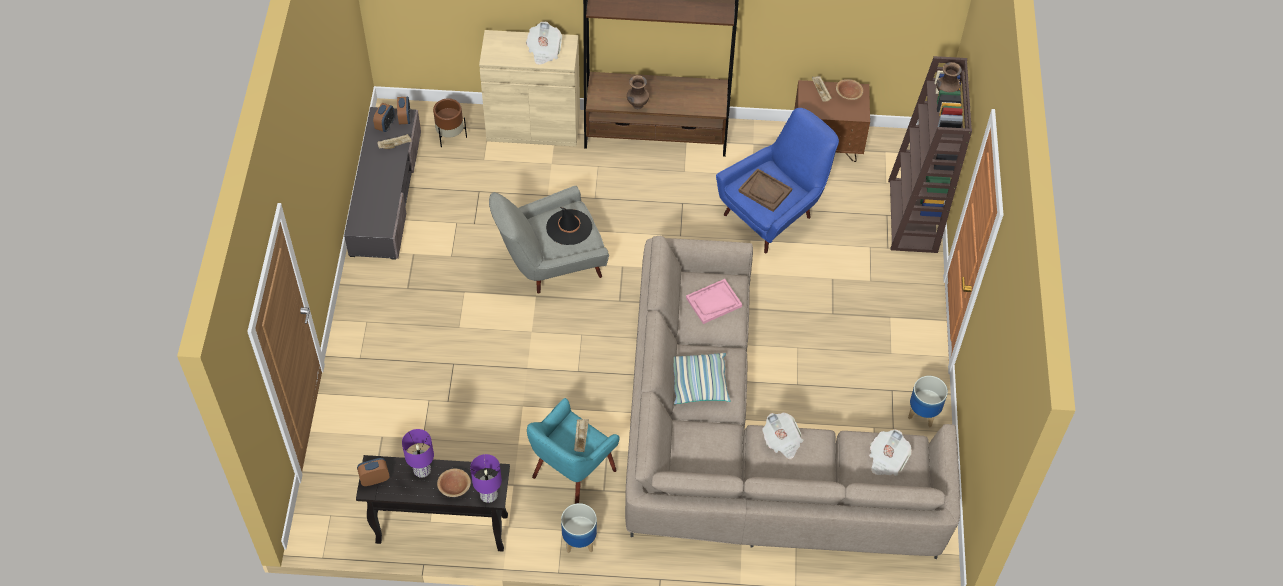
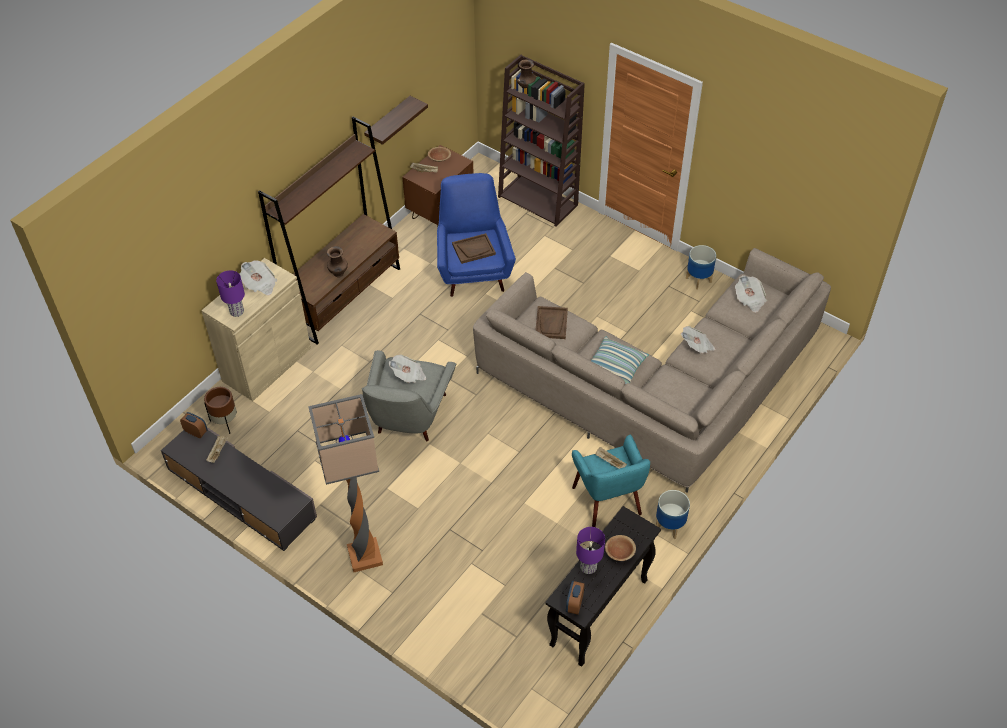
camera: 55 degrees left, 5 degrees down
(384, 316) = (365, 555): none -> floor lamp
(385, 125) = (190, 449): alarm clock -> none
(488, 494) = (642, 533): purple table lamp -> purple table lamp (236, 311)
(569, 227) = (408, 375): black hat -> newspaper
(713, 302) = (551, 323): pink tray -> brown tray
(796, 17) = (388, 123): none -> shelf

